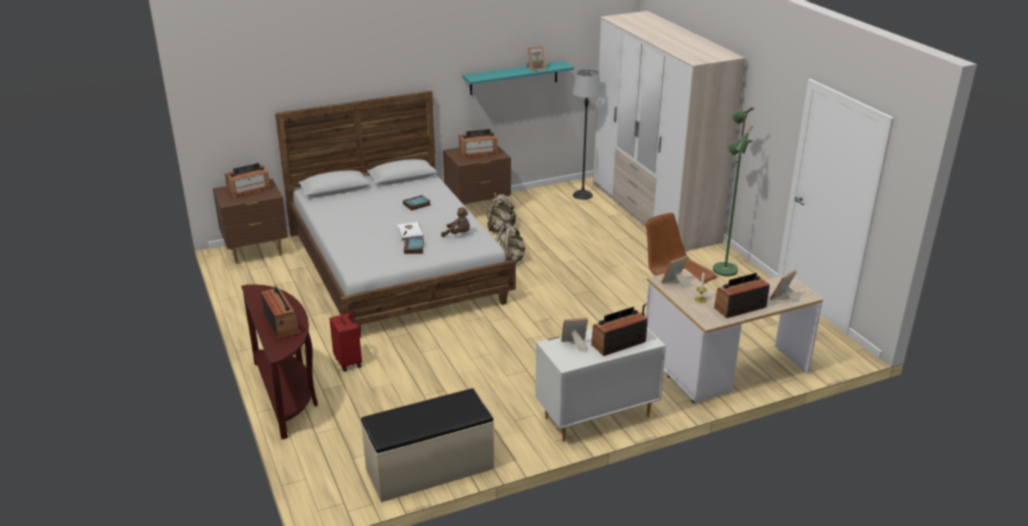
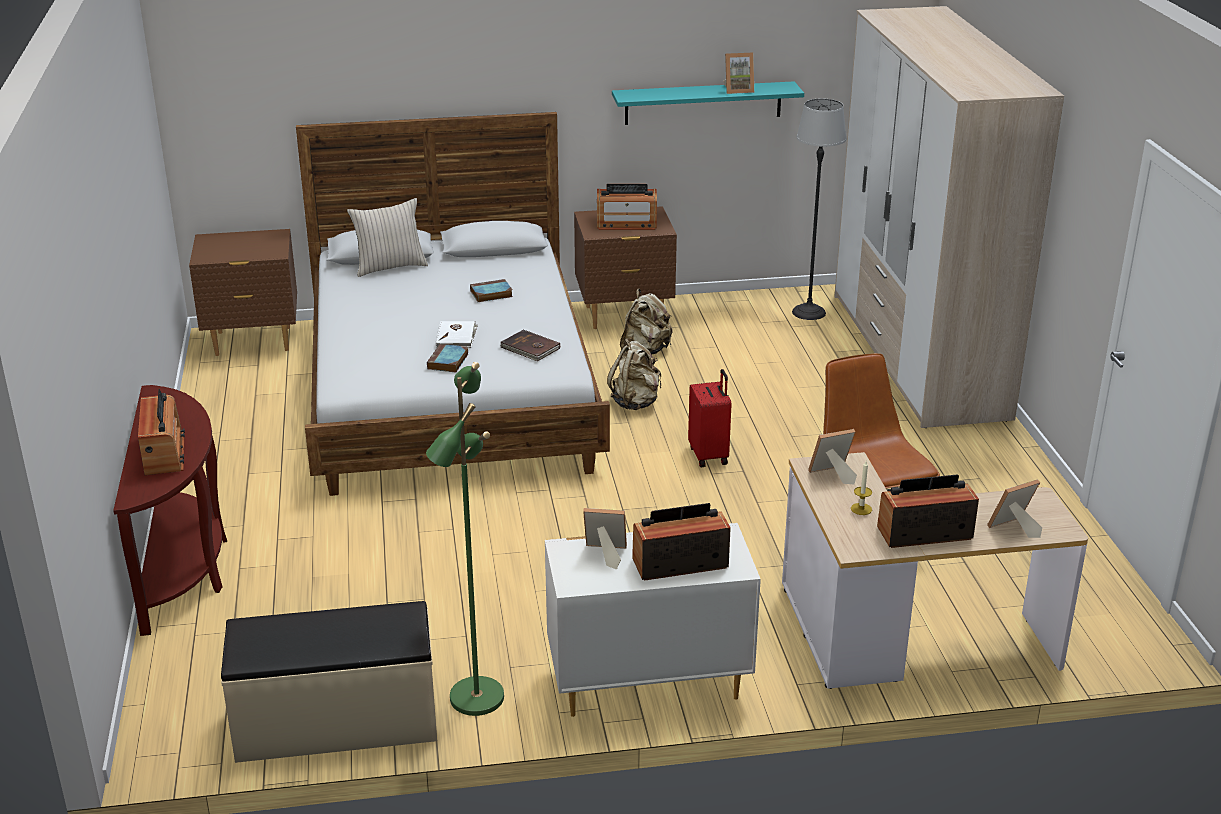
camera: 15 degrees right, 0 degrees up
(249, 191) = (244, 244): radio -> none
(345, 195) = (390, 267): none -> beige pillow
(349, 362) = (301, 531): red suitcase -> red suitcase (709, 455)
(458, 234) = (530, 348): brown plush toy -> brown book
(724, 270) = (994, 467): green floor lamp -> green floor lamp (475, 697)

